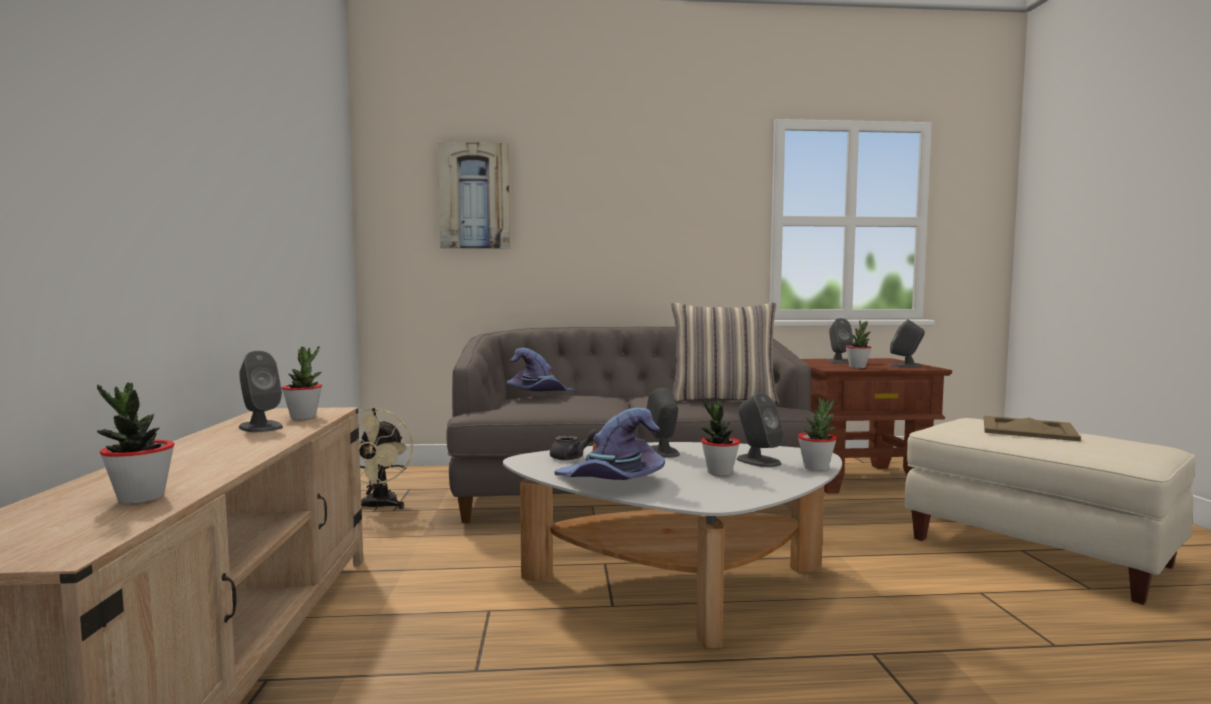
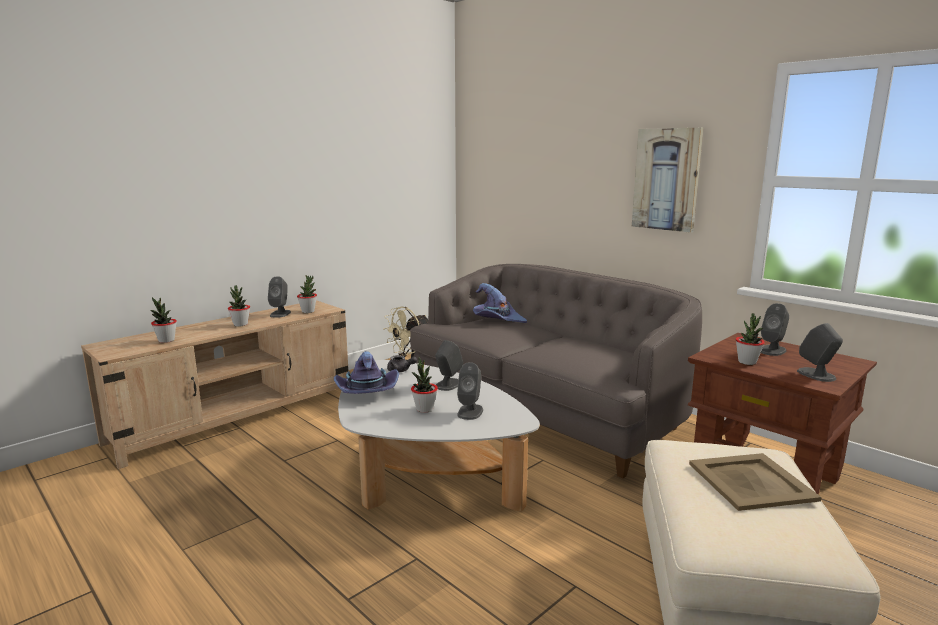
camera: 50 degrees right, 10 degrees up
(474, 196) = (518, 154): picture -> picture (667, 179)
(723, 399) = (590, 358): pillow -> none
(816, 468) = (481, 430): potted plant -> potted plant (240, 324)

